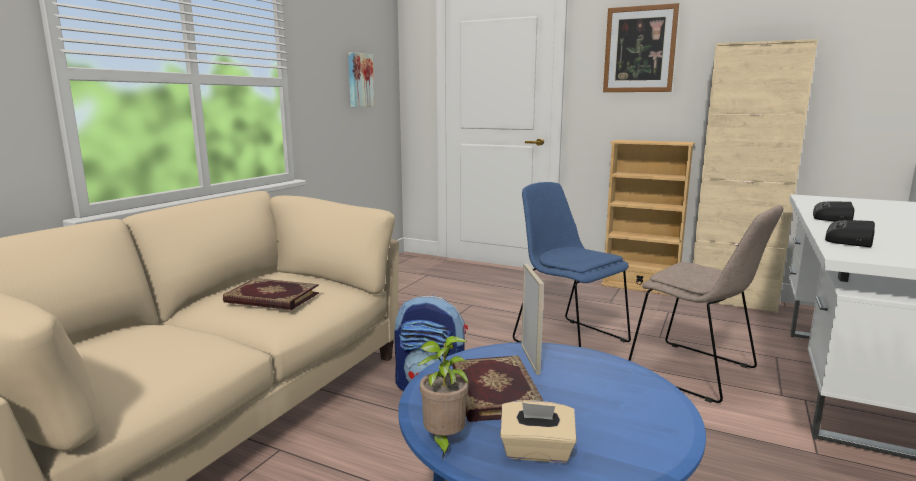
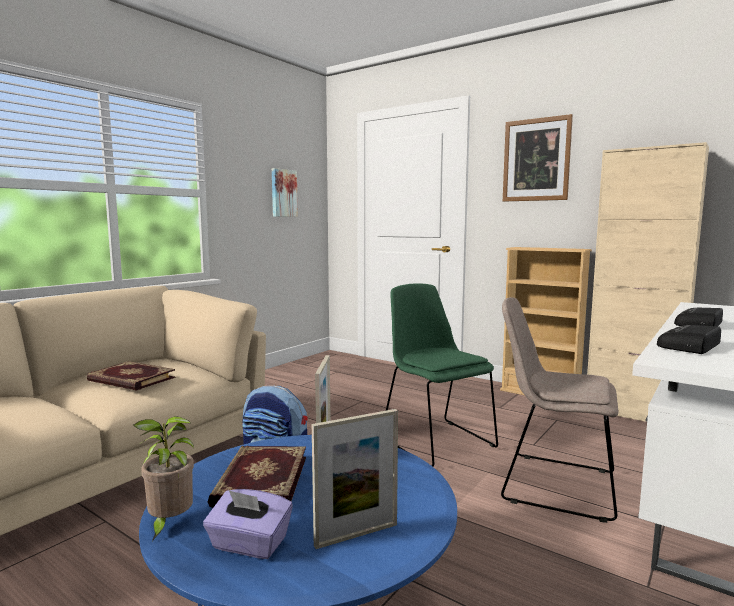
camera: 10 degrees right, 5 degrees down
(536, 451) = (249, 544): beige tissue box -> purple tissue box
(567, 340) = (435, 441): blue chair -> green chair
(626, 433) = (356, 535): none -> picture frame
(696, 373) = (553, 484): beige chair -> beige chair turned 150 degrees clockwise

